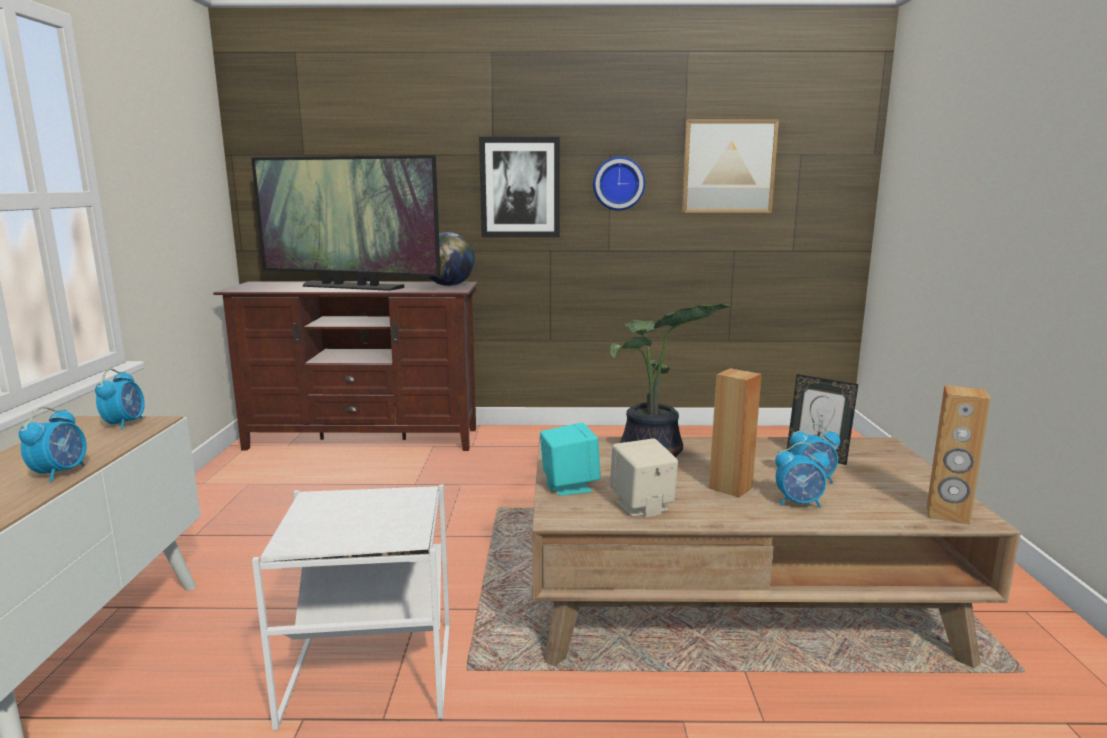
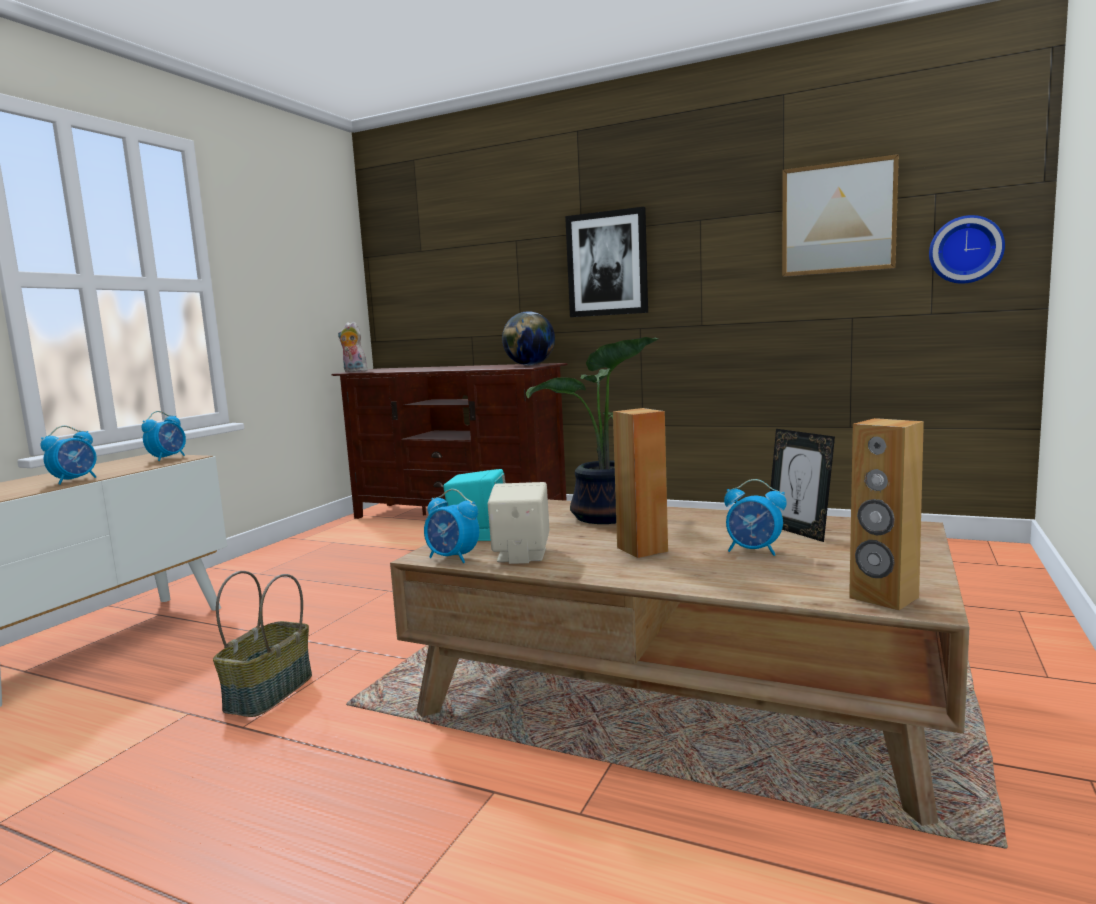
camera: 25 degrees right, 5 degrees down
(239, 289) = (353, 371): none -> plush toy
(351, 287) = (444, 368): television -> none
(372, 675) = (270, 693): white side table -> basket
(618, 183) = (709, 250): wall clock -> wall clock (965, 250)
(799, 503) = (700, 569): alarm clock -> alarm clock (453, 558)

